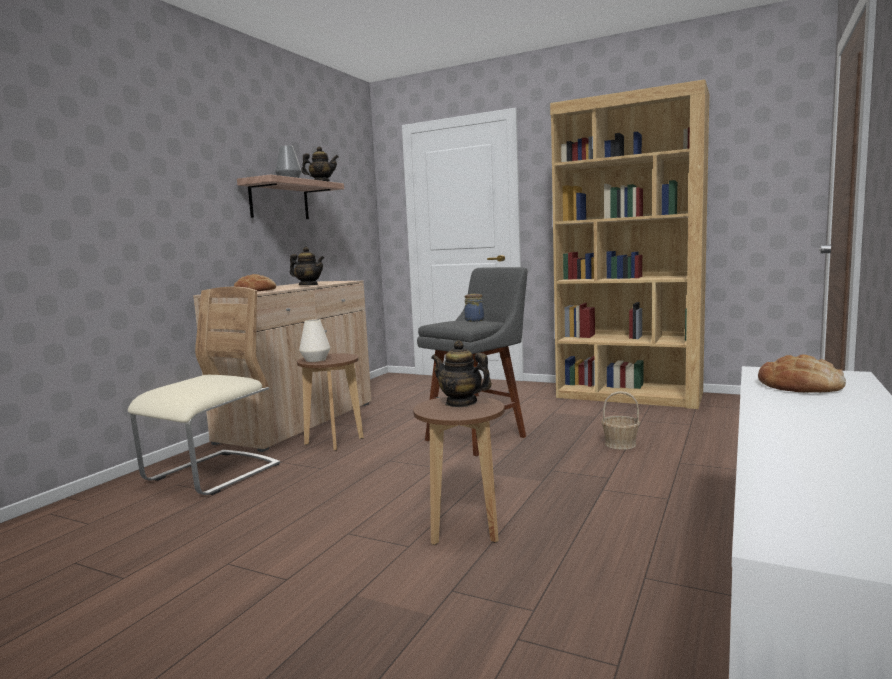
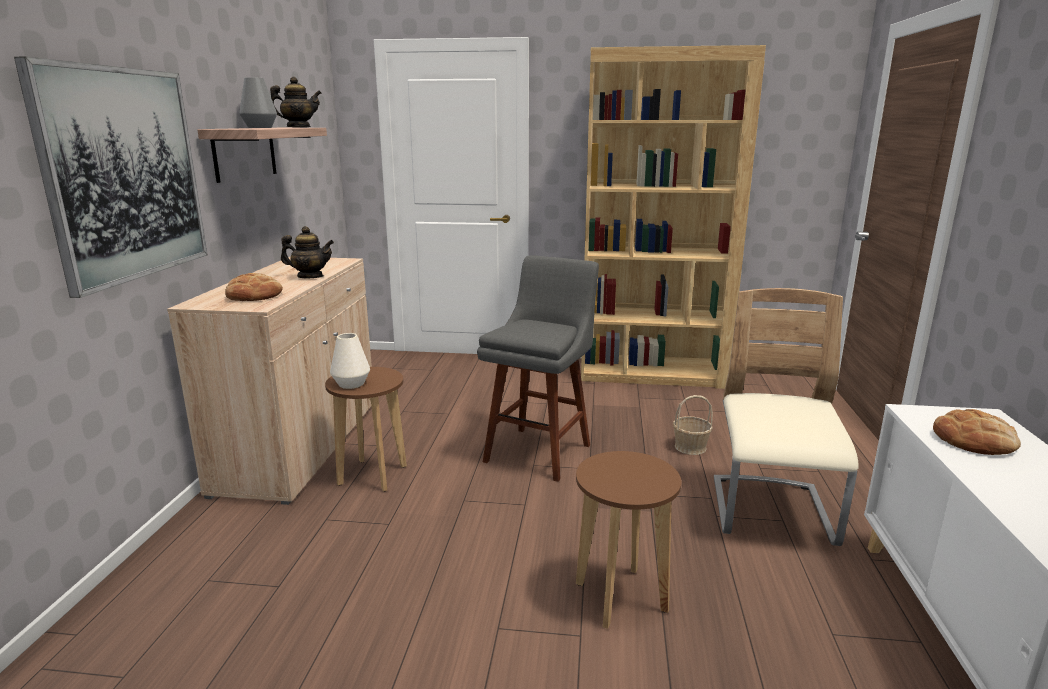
camera: 20 degrees left, 10 degrees up
(171, 200) = (124, 175): none -> picture
(213, 474) = (248, 554): beige chair -> beige chair (771, 513)
(461, 403) = (624, 468): teapot -> none
(474, 320) = (542, 325): jar -> none

